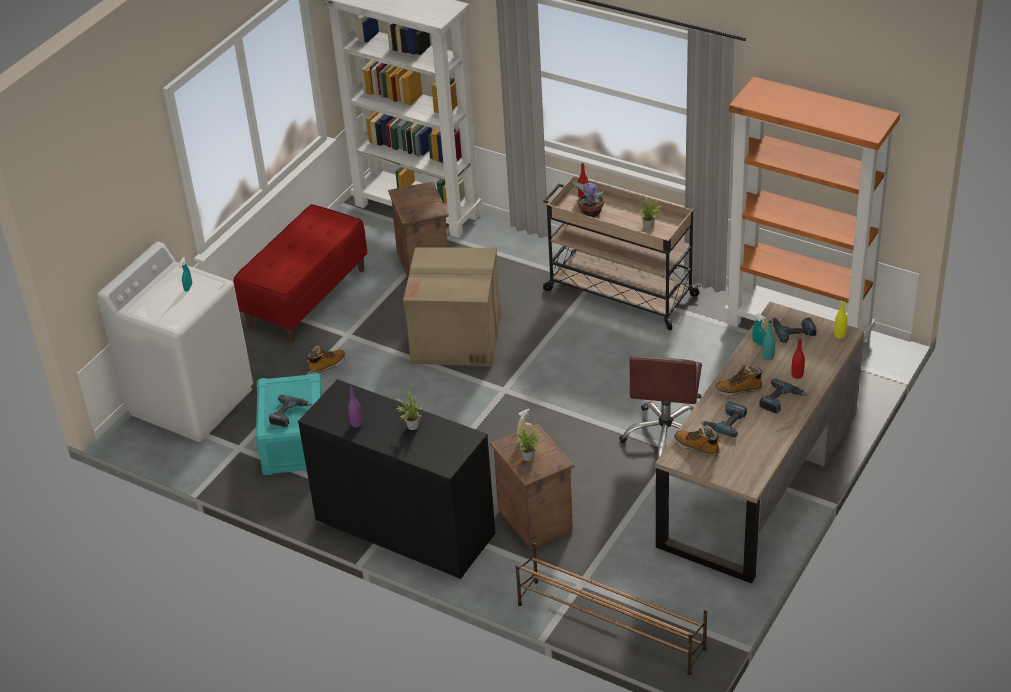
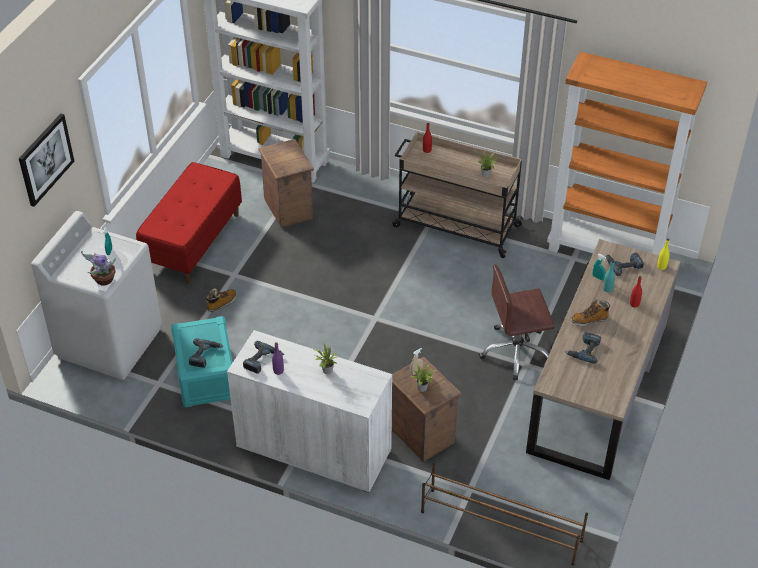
camera: 10 degrees left, 5 degrees up
(118, 175) = (45, 159): none -> picture
(405, 528) = (314, 449): black cabinet -> white cabinet
(457, 338) = (328, 273): cardboard box -> none
(590, 213) = (435, 164): potted plant -> potted plant (103, 280)
(666, 436) = (516, 352): brown office chair -> brown office chair turned 75 degrees clockwise
(697, 447) = (565, 374): boot -> none
(781, 400) = (625, 327): power drill -> power drill (262, 360)

